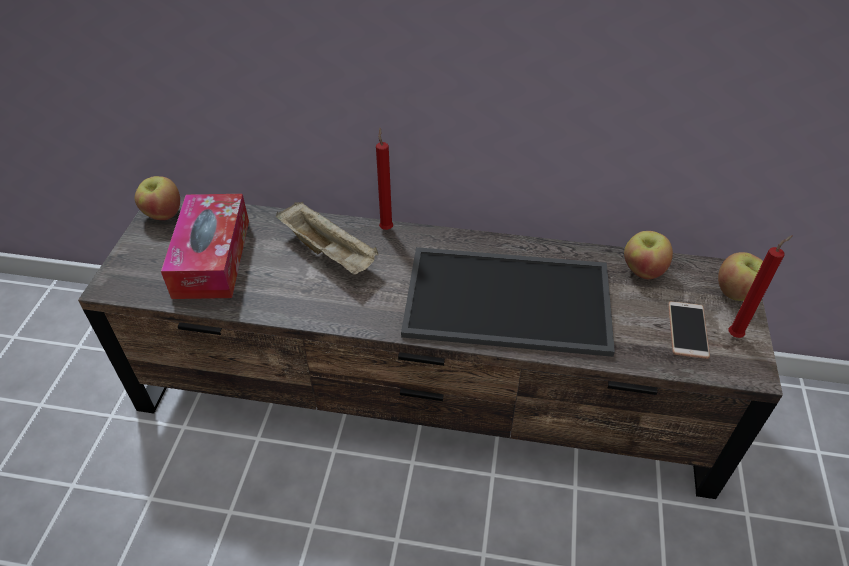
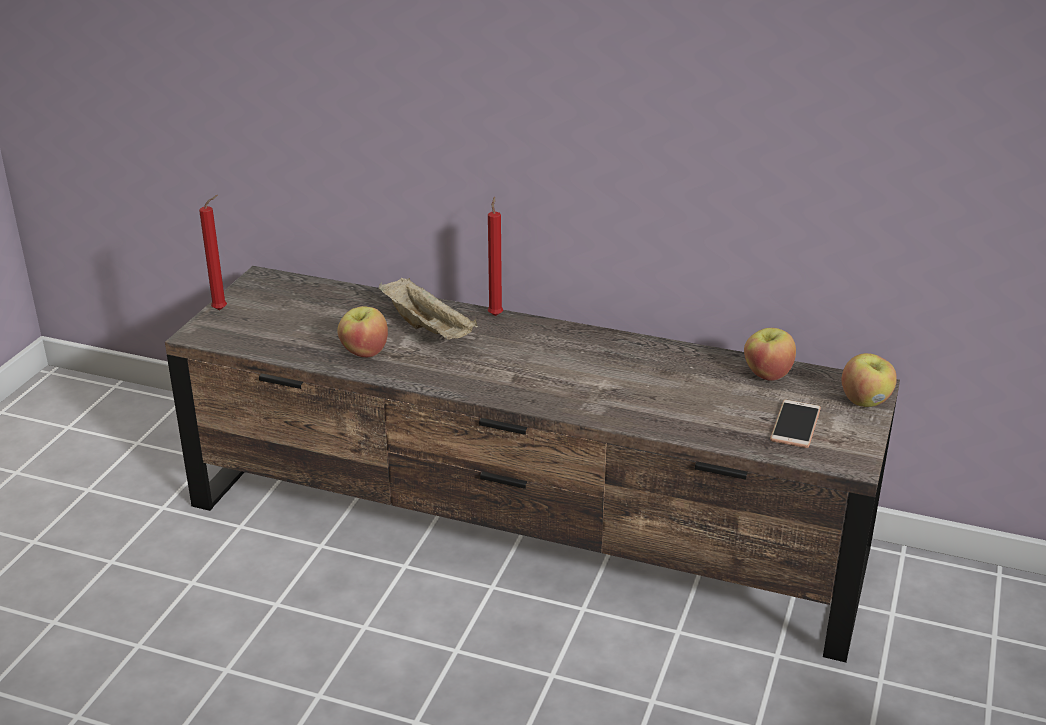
camera: 10 degrees right, 15 degrees down
(163, 214) = (262, 283): apple -> apple (364, 352)
(212, 258) = (305, 322): tissue box -> none
(505, 303) = (604, 385): tray -> none
(736, 335) = (848, 433): red candle -> red candle (222, 309)

